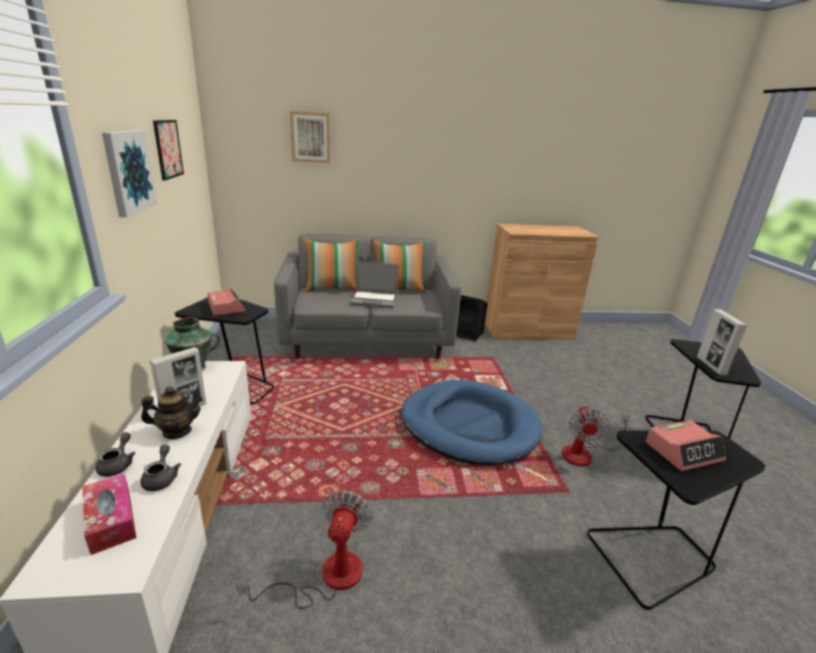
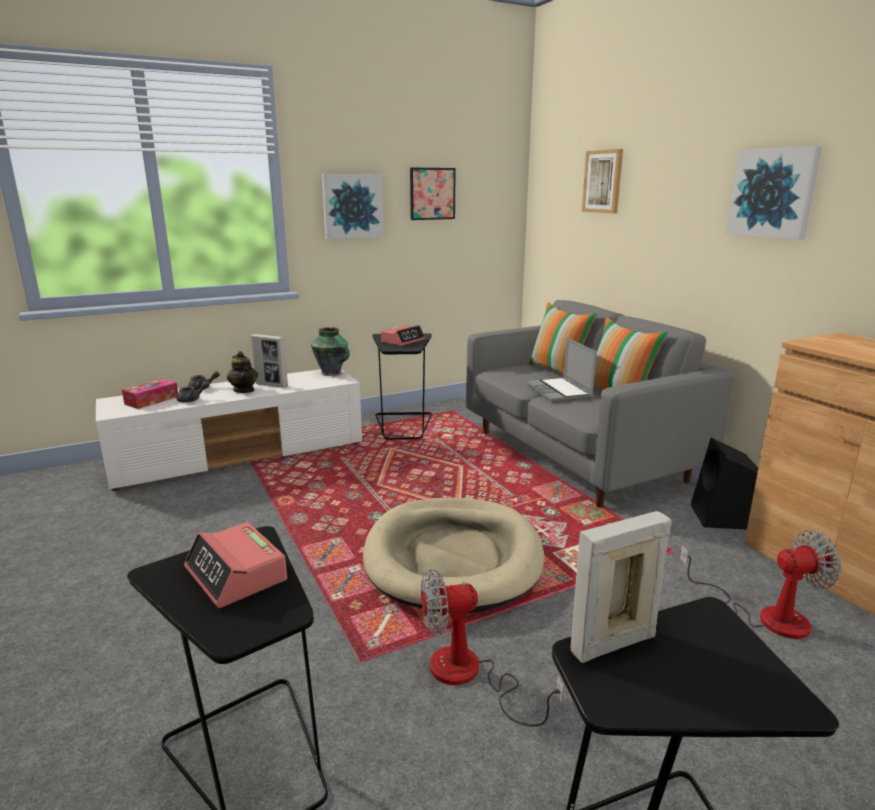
camera: 70 degrees right, 5 degrees down
(327, 577) = (187, 525): fan -> fan (765, 615)
(454, 152) = (772, 193): none -> picture
(469, 425) = (453, 558): blue dog bed -> beige dog bed

